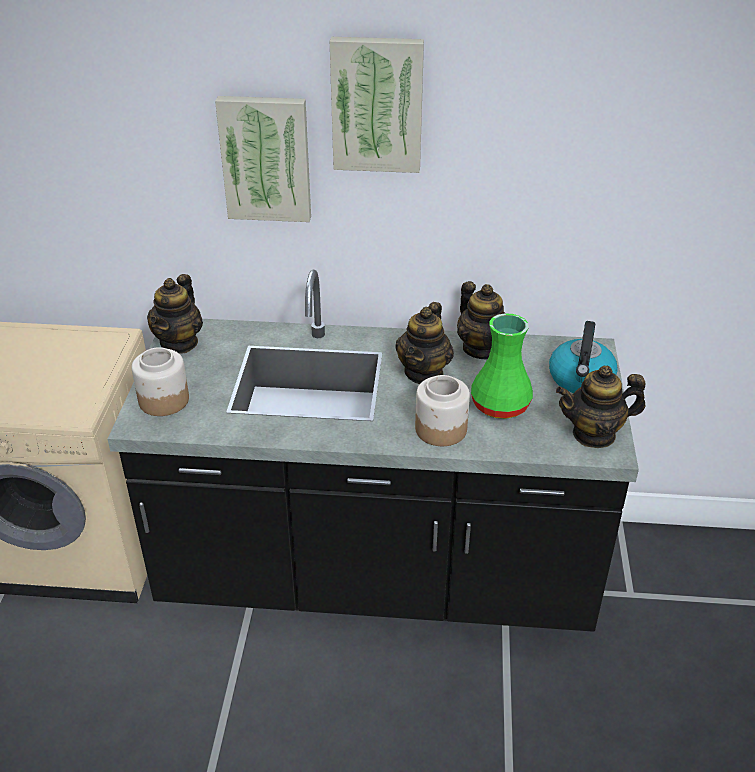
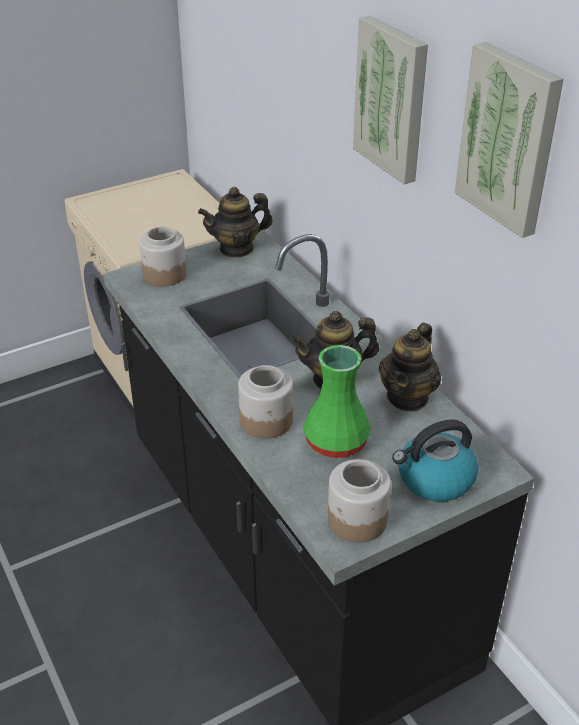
camera: 55 degrees right, 0 degrees up
(266, 158) = (326, 117): picture -> picture (510, 139)
(594, 434) = (357, 520): teapot -> jar

